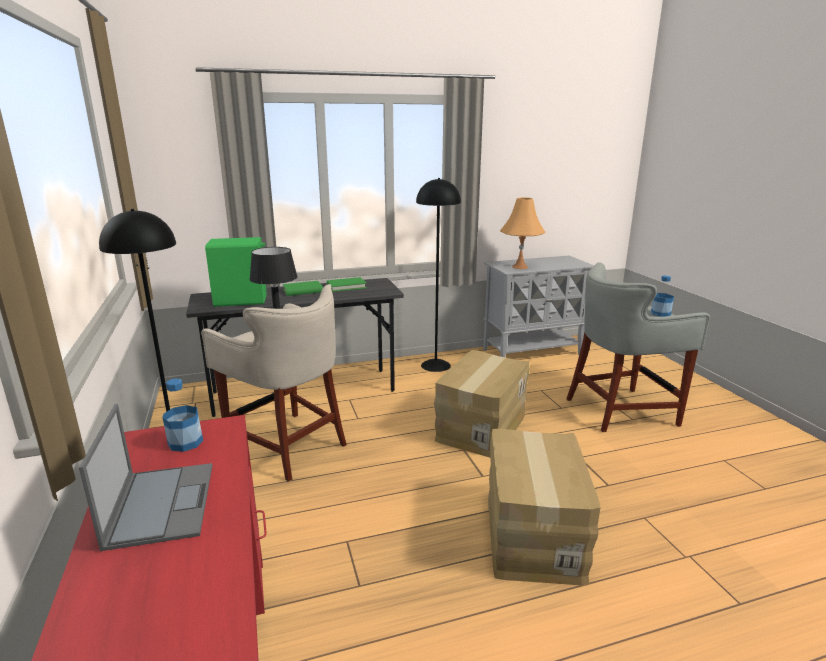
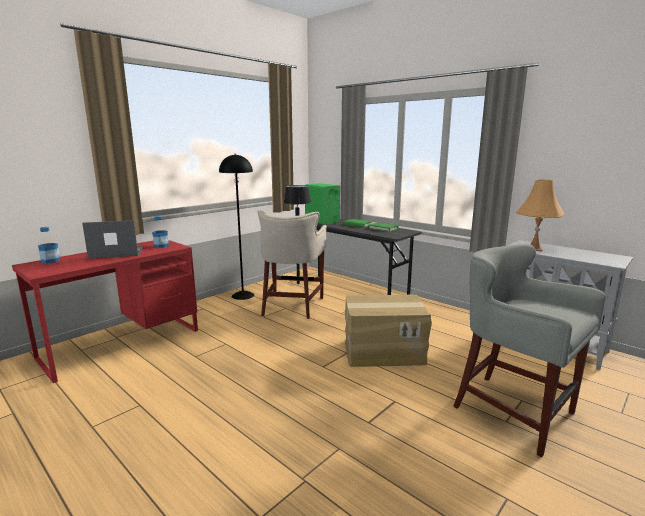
camera: 60 degrees right, 5 degrees down
(161, 503) = (116, 253): laptop -> laptop turned 150 degrees counterclockwise
(435, 365) = (448, 315): black floor lamp -> none
(531, 534) = (274, 398): cardboard box -> none
(660, 313) = (561, 315): bottle -> bottle (50, 261)

